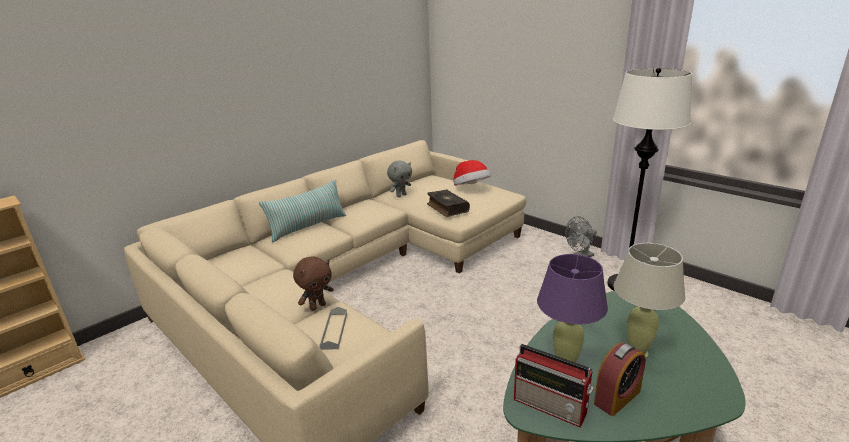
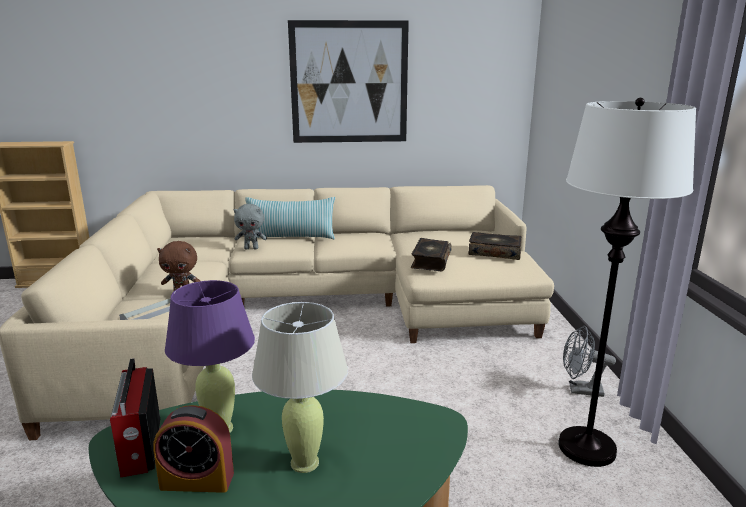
camera: 40 degrees right, 5 degrees down
(308, 73) = (349, 83): none -> picture
(401, 195) = (414, 238): grey plush toy -> grey plush toy (251, 248)
(471, 188) = (494, 252): hat -> book

